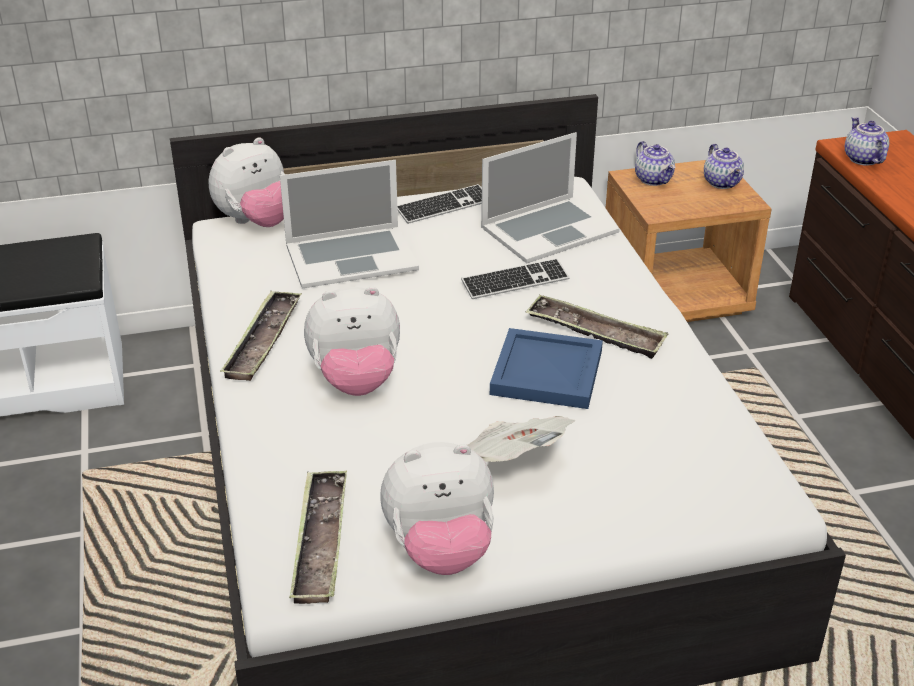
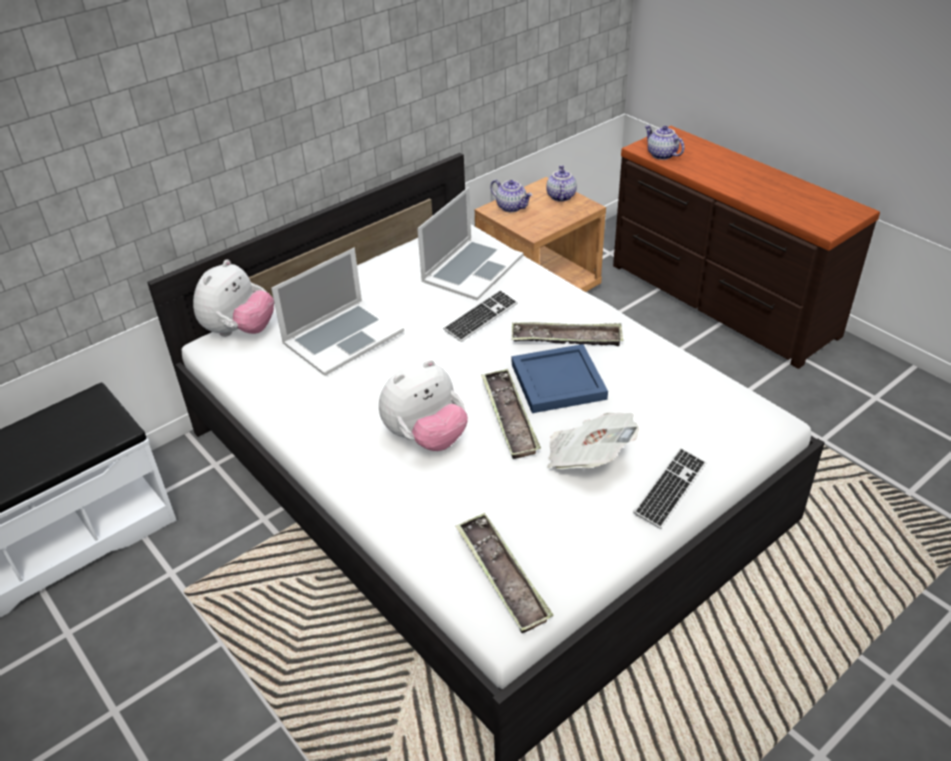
camera: 25 degrees left, 5 degrees up
(263, 341) = (327, 430): tray -> tray (509, 417)
(440, 550) = (591, 547): plush toy -> none
(443, 206) = (380, 273): keyboard -> keyboard (670, 489)
(723, 183) = (560, 196): teapot -> teapot turned 135 degrees counterclockwise

